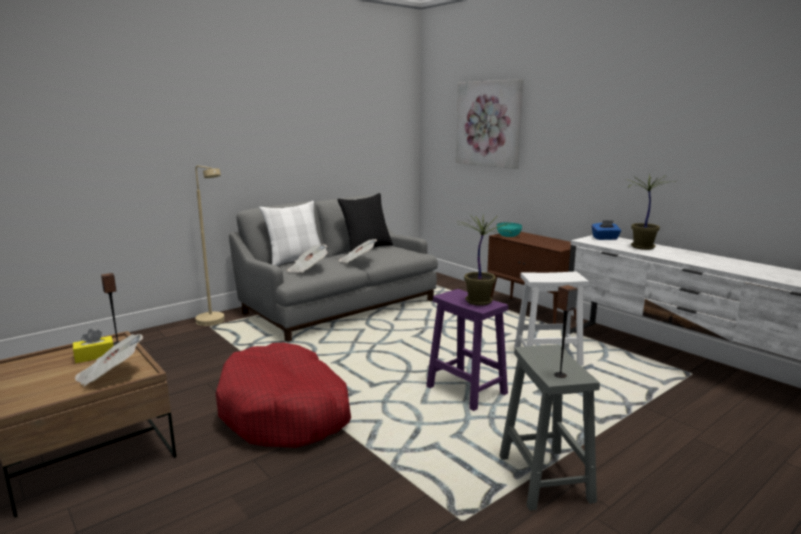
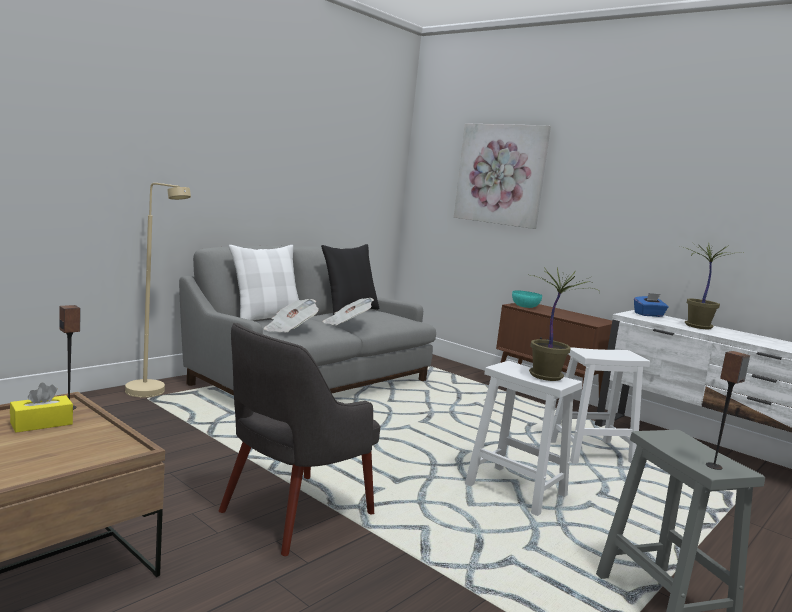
camera: 10 degrees left, 5 degrees down
(110, 375) = (79, 451): newspaper -> none
(285, 412) = (294, 513): red dog bed -> grey armchair
(467, 391) = (517, 491): purple stool -> white stool

